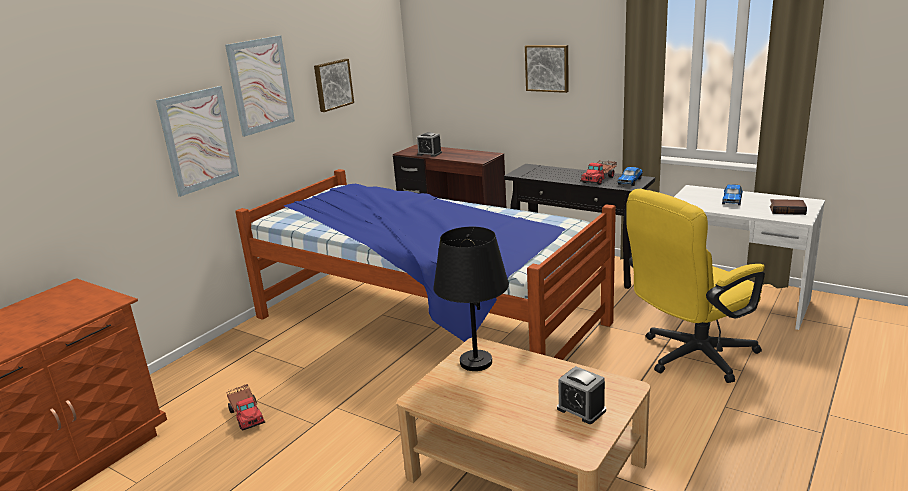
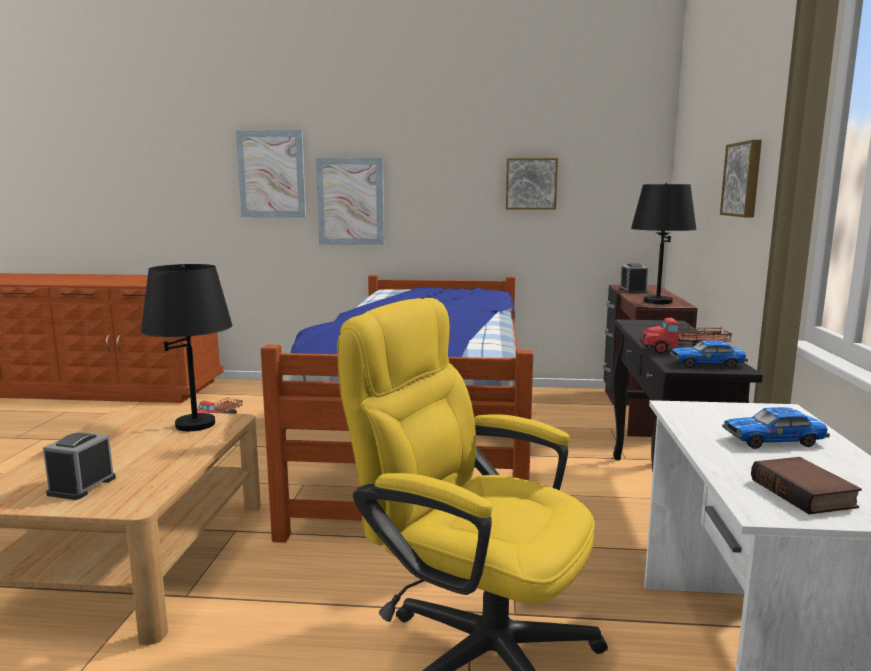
camera: 60 degrees right, 10 degrees down
(261, 85) = (431, 166): picture -> picture (271, 174)
(475, 156) = (658, 302): none -> black table lamp

